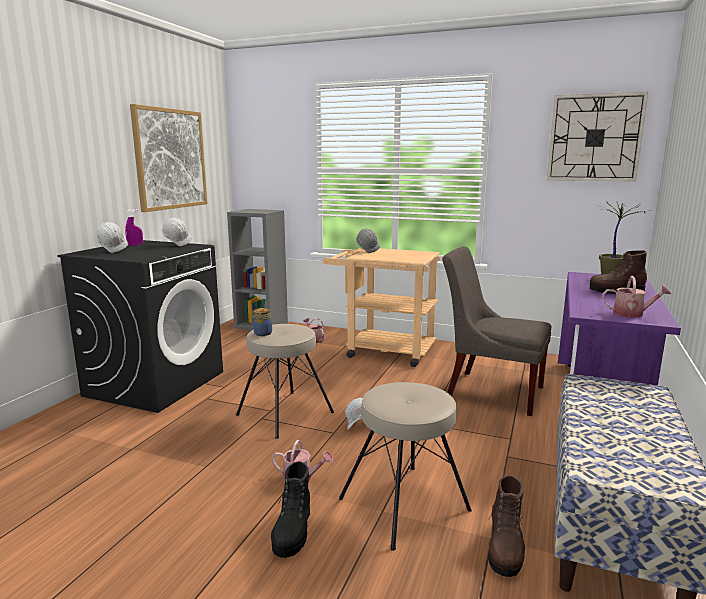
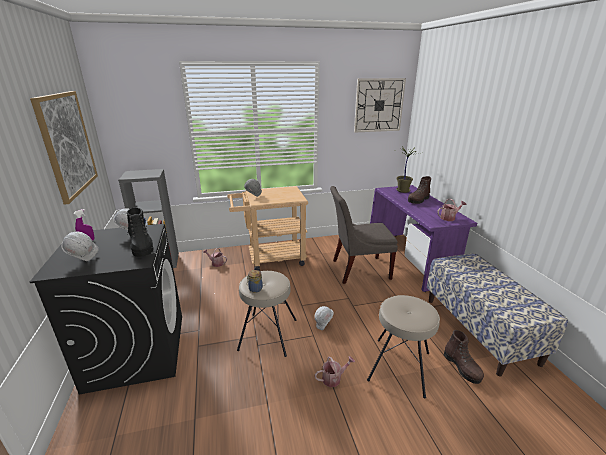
camera: 35 degrees left, 10 degrees up
(293, 532) = (371, 418): black boot -> black boot (142, 247)

